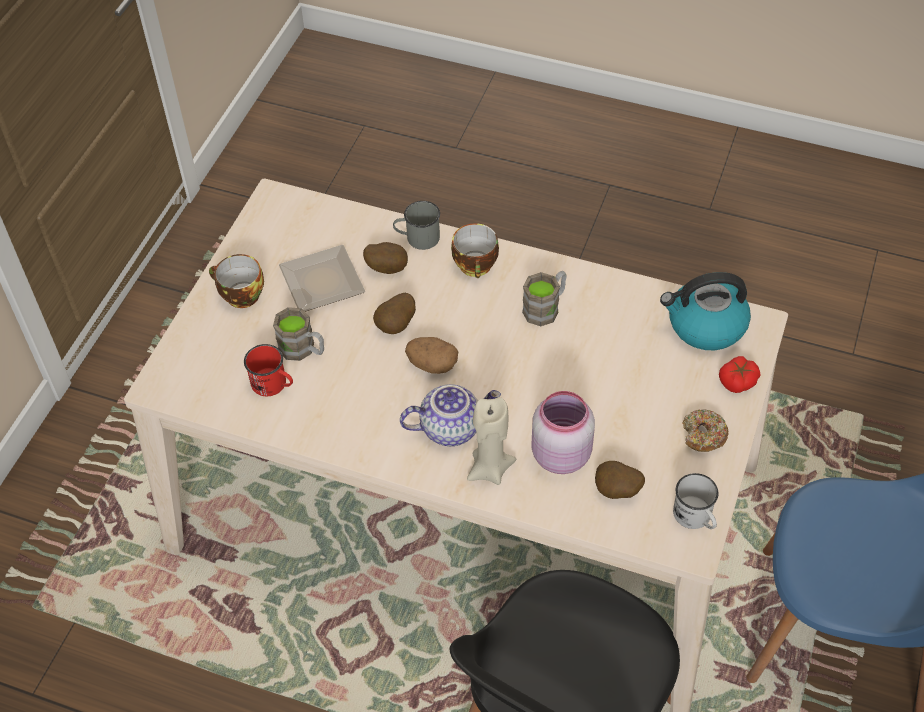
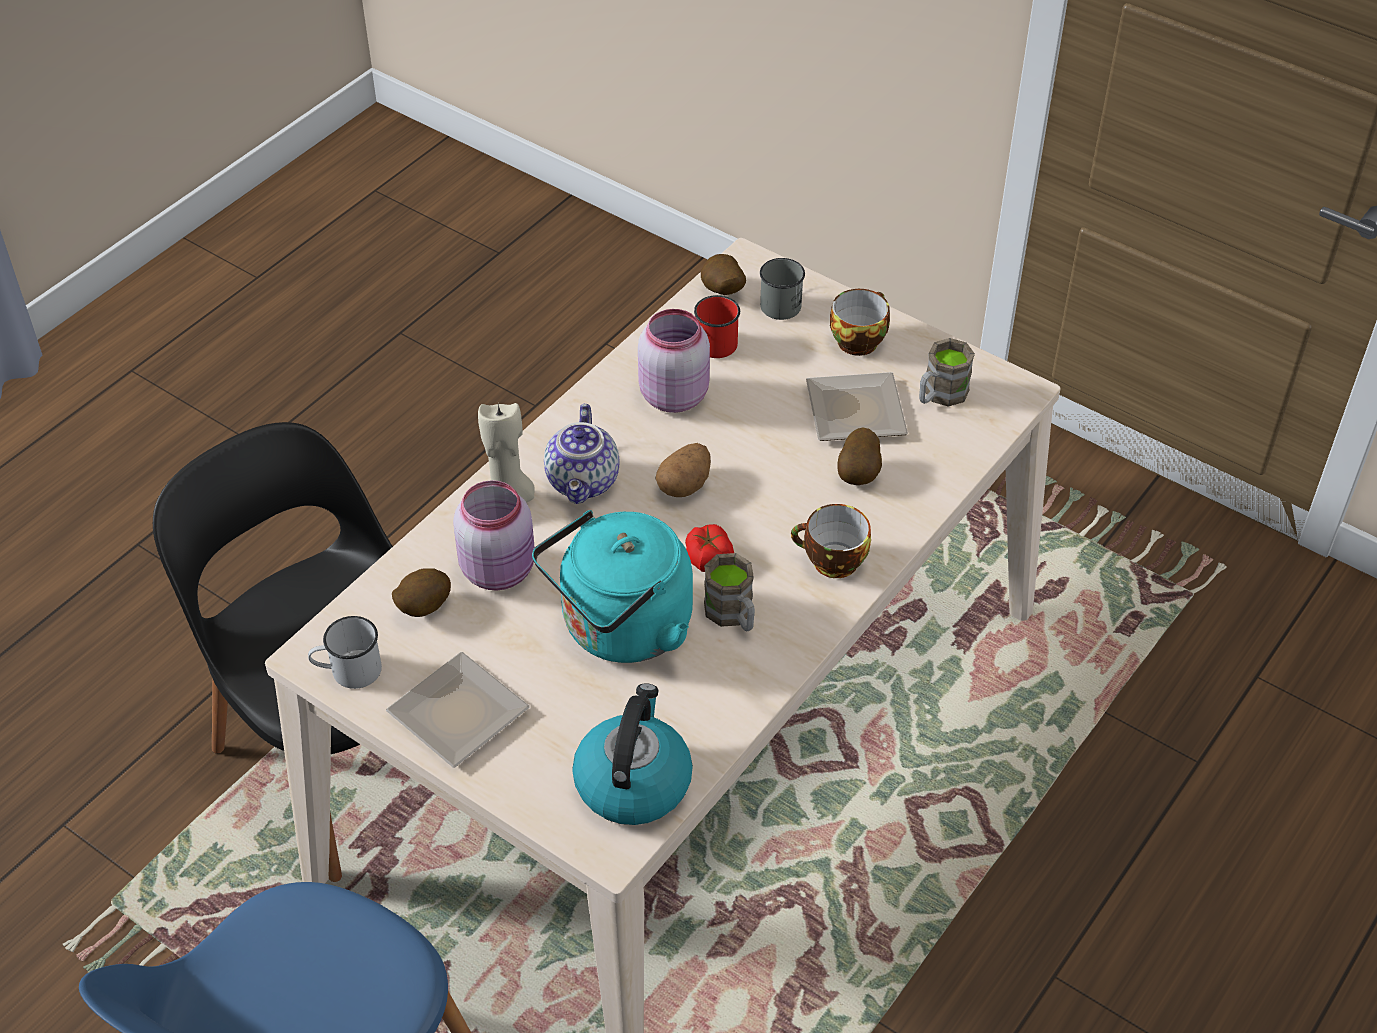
camera: 105 degrees right, 5 degrees down
(303, 349) = (753, 379): brown mug -> brown mug (939, 395)
(335, 396) = (673, 394): none -> pink jar
(397, 326) = (758, 465): potato -> potato (722, 292)
(417, 238) = (902, 514): grey mug -> grey mug (782, 302)
(584, 365) = (621, 629): none -> turquoise kettle
(703, 435) = (458, 718): donut -> plate
(738, 381) = (524, 786): tomato -> tomato (708, 558)

